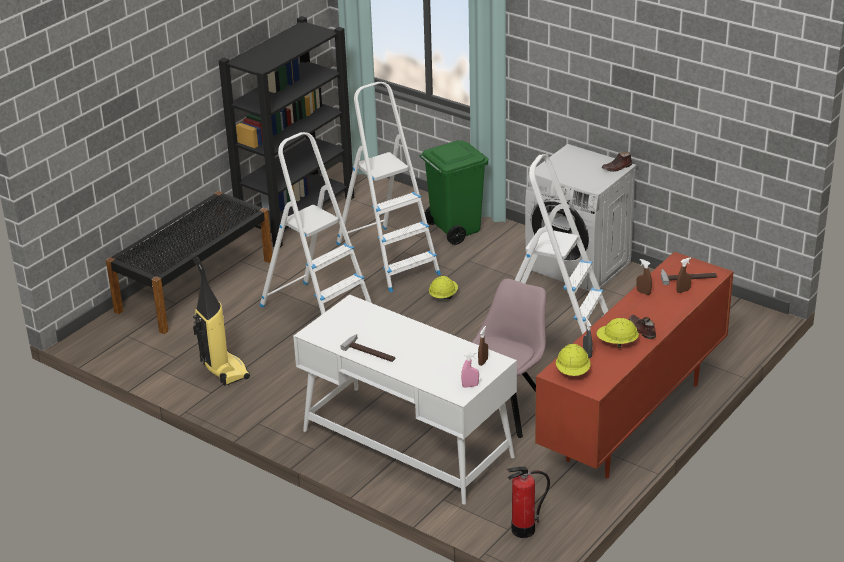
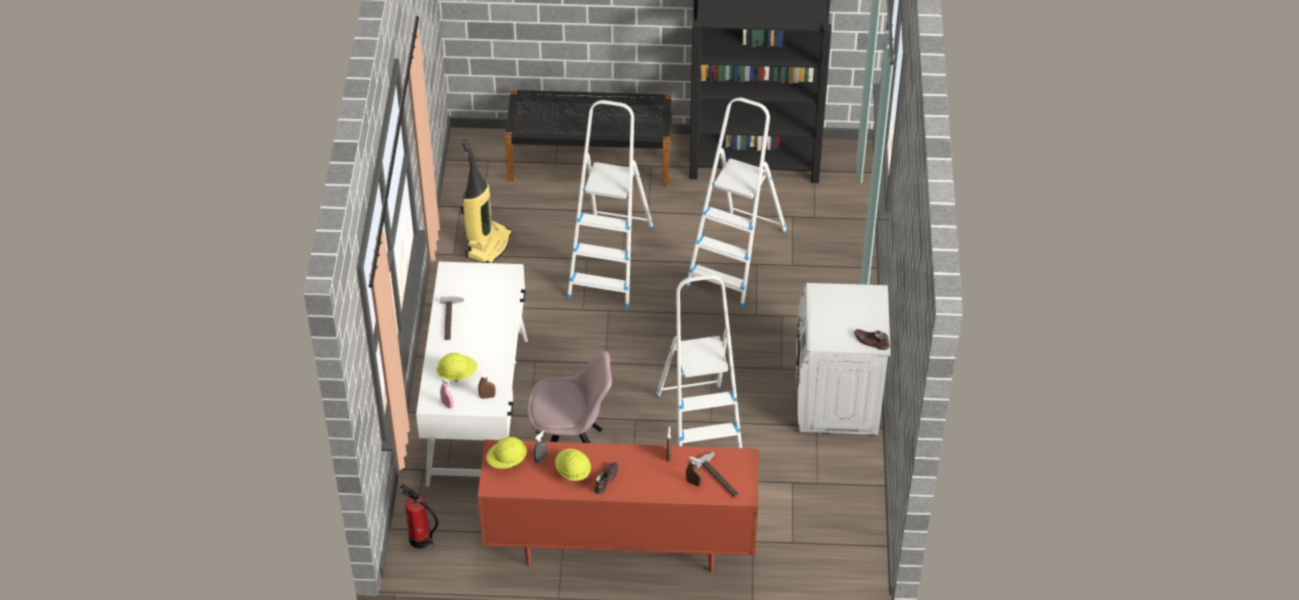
camera: 55 degrees right, 15 degrees up
(443, 296) = (708, 327): yellow hard hat -> yellow hard hat (457, 374)
(454, 229) = (825, 280): green trash can -> none

